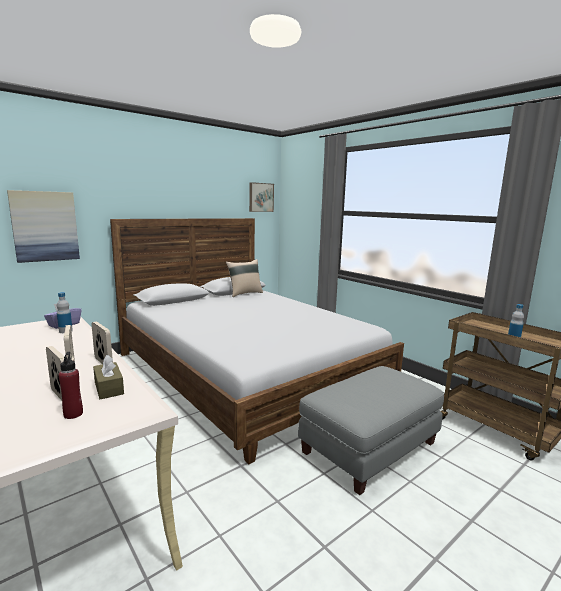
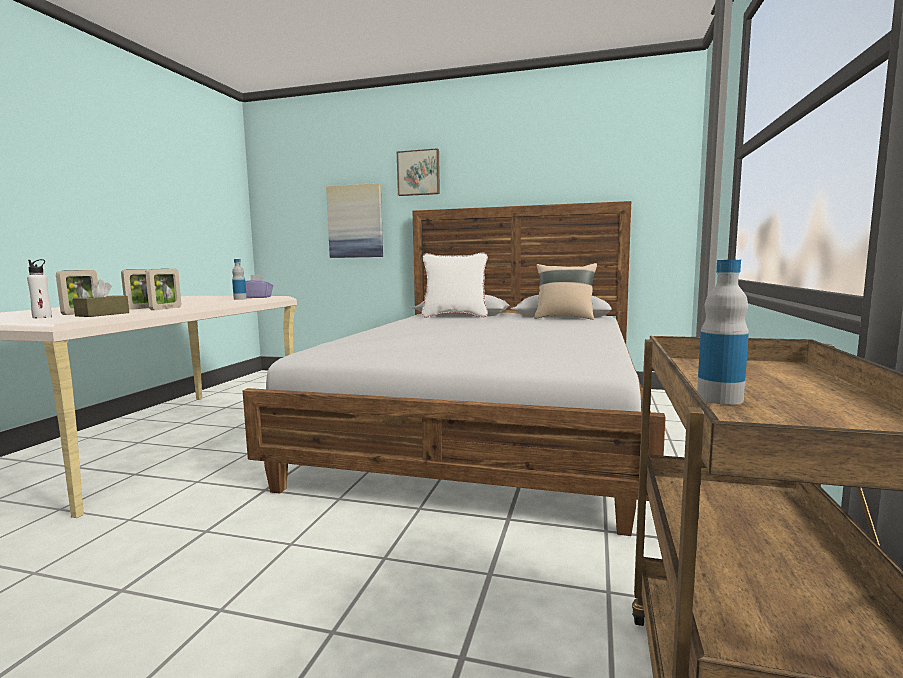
camera: 55 degrees right, 5 degrees down
(73, 414) = (42, 317): red bottle -> white bottle
(179, 303) = (455, 316): none -> white pillow
(260, 197) = (652, 165): picture -> picture (419, 173)
(370, 447) = (403, 562): grey ottoman -> none

